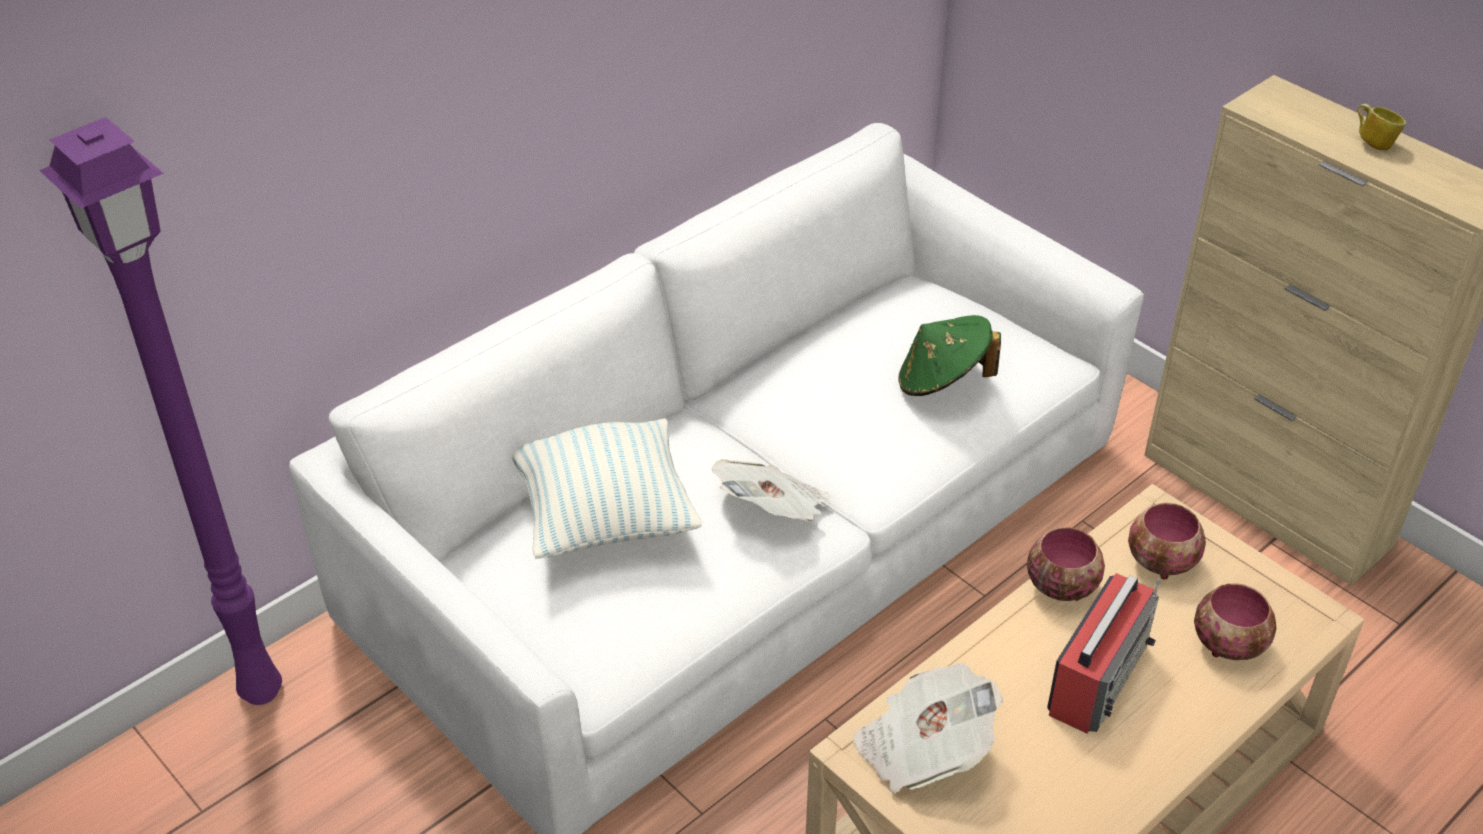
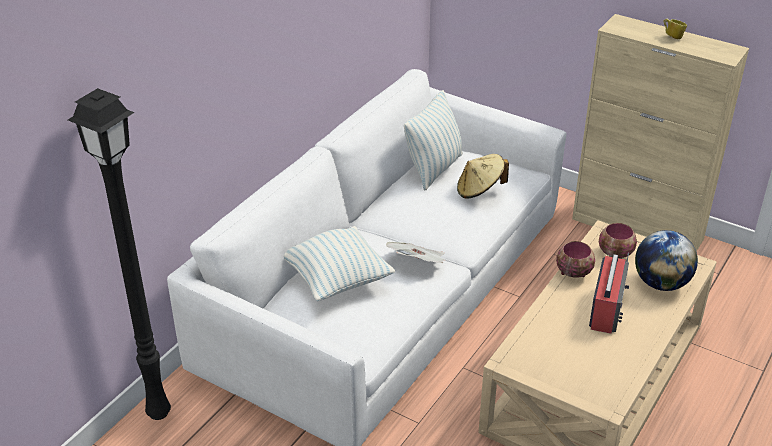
camera: 15 degrees left, 5 degrees down
(262, 688) = (158, 411): purple floor lamp -> black floor lamp
(874, 322) = (434, 169): none -> pillow
(923, 749) = (538, 355): newspaper -> none
(943, 381) = (480, 190): green hat -> beige hat
(1230, 644) = (661, 283): bowl -> globe

